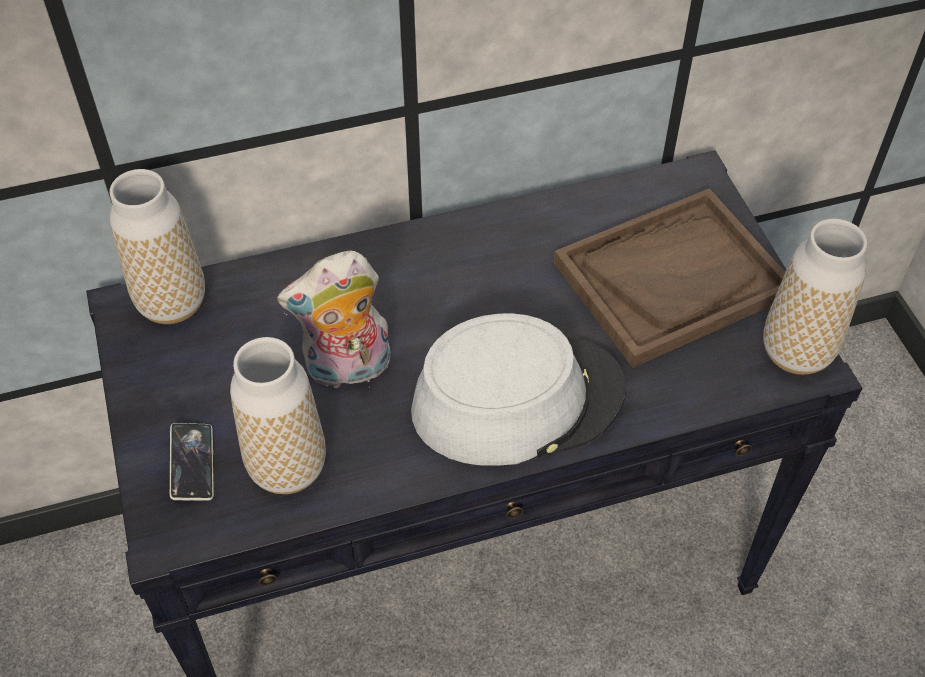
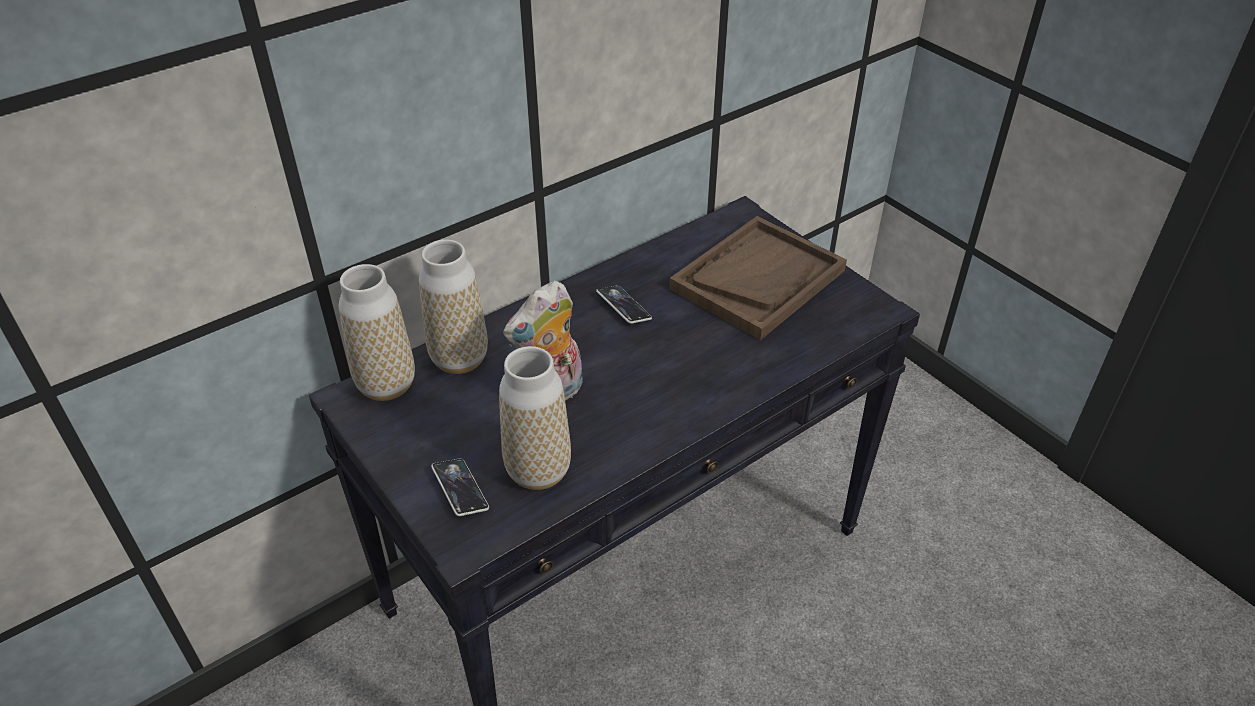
camera: 20 degrees left, 10 degrees down
(486, 274) = (623, 307): none -> phone
(517, 400) = (689, 381): grey hat -> none
(796, 352) = (865, 303): vase -> vase (459, 359)

